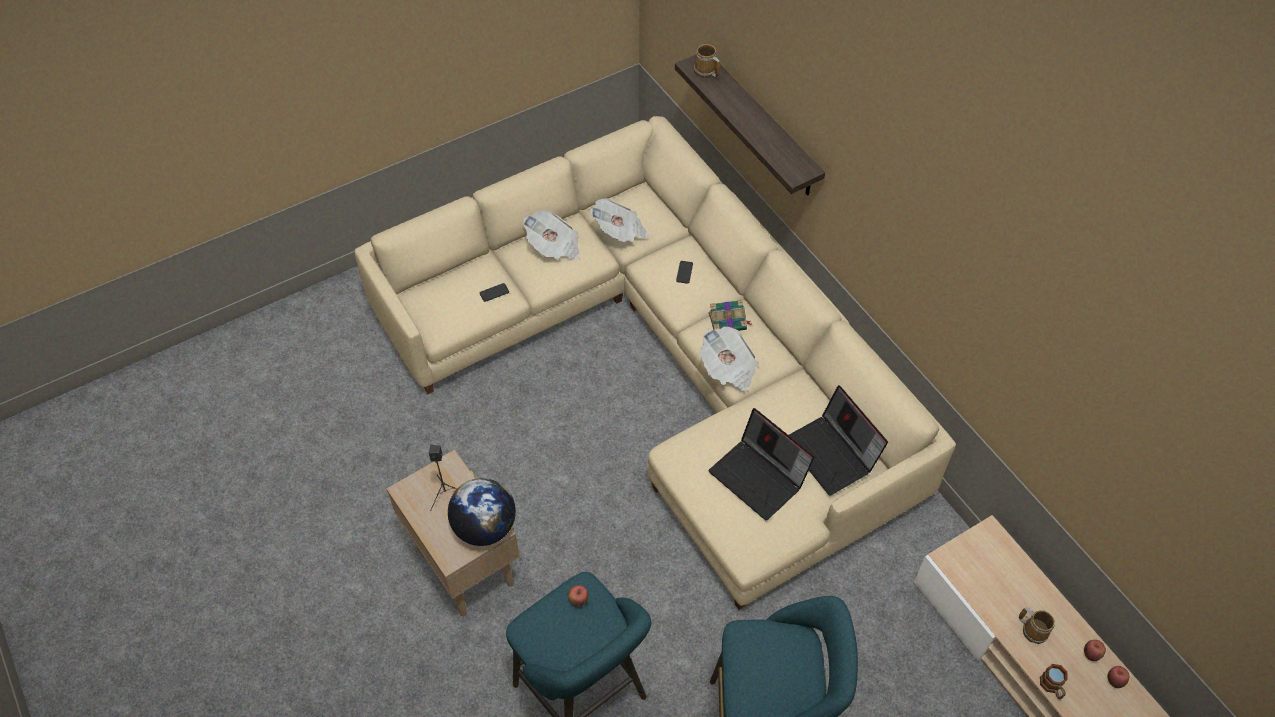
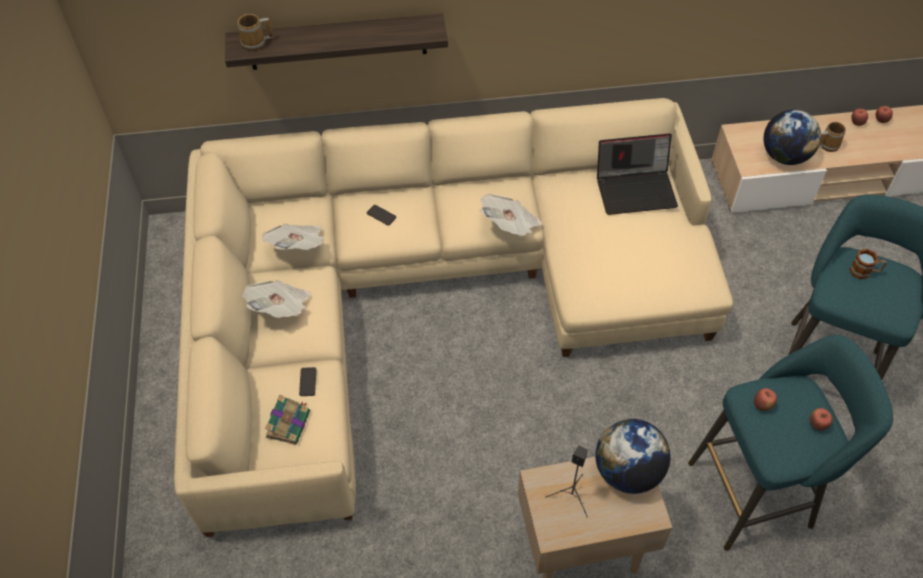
camera: 65 degrees left, 0 degrees up
(577, 652) = (817, 424): none -> apple
(728, 321) = (458, 205): book -> book (288, 423)
(759, 477) = (637, 247): laptop -> none
(986, 589) = (785, 156): none -> globe
(1052, 687) = (876, 155): mug -> mug (864, 271)

